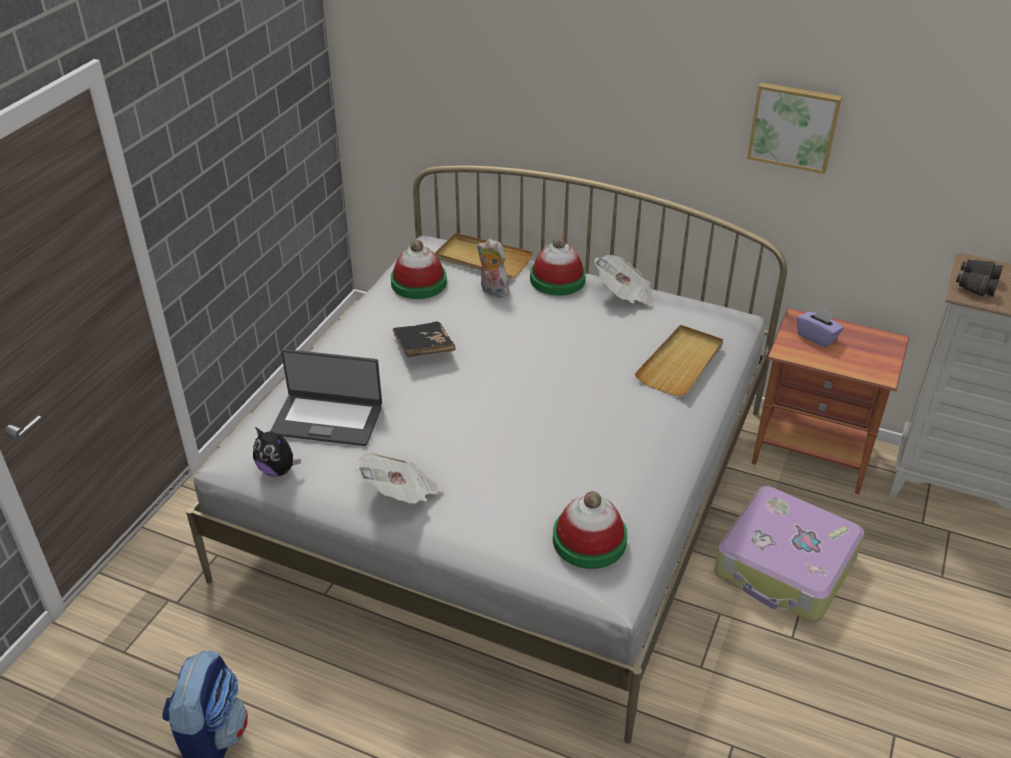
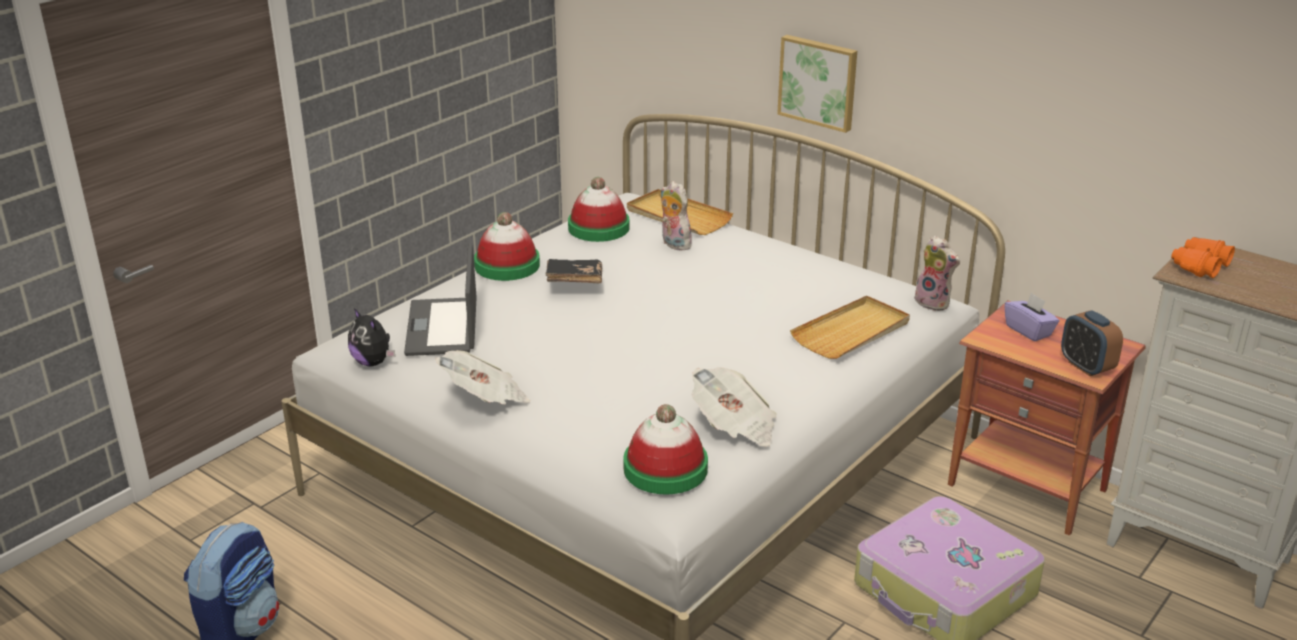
camera: 15 degrees right, 10 degrees down
(327, 419) = (443, 327): laptop -> laptop turned 60 degrees clockwise
(557, 279) = (750, 242): hat -> hat (507, 265)
(625, 295) = (819, 265): newspaper -> newspaper (734, 427)
(731, 319) = (934, 303): none -> plush toy
(794, 126) = (1011, 76): picture -> picture (818, 82)
(874, 366) = (1086, 366): none -> alarm clock
(975, 284) = (1199, 266): black binoculars -> orange binoculars

